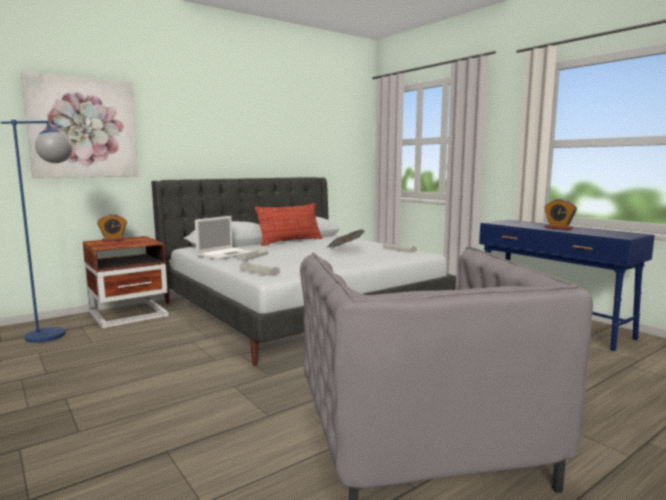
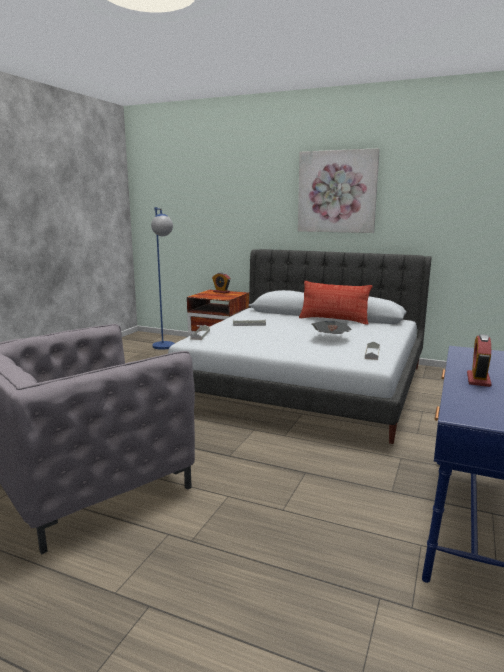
camera: 60 degrees right, 5 degrees up
(83, 128) = (215, 208): picture -> picture (337, 192)
(226, 254) = (248, 318): laptop -> none

